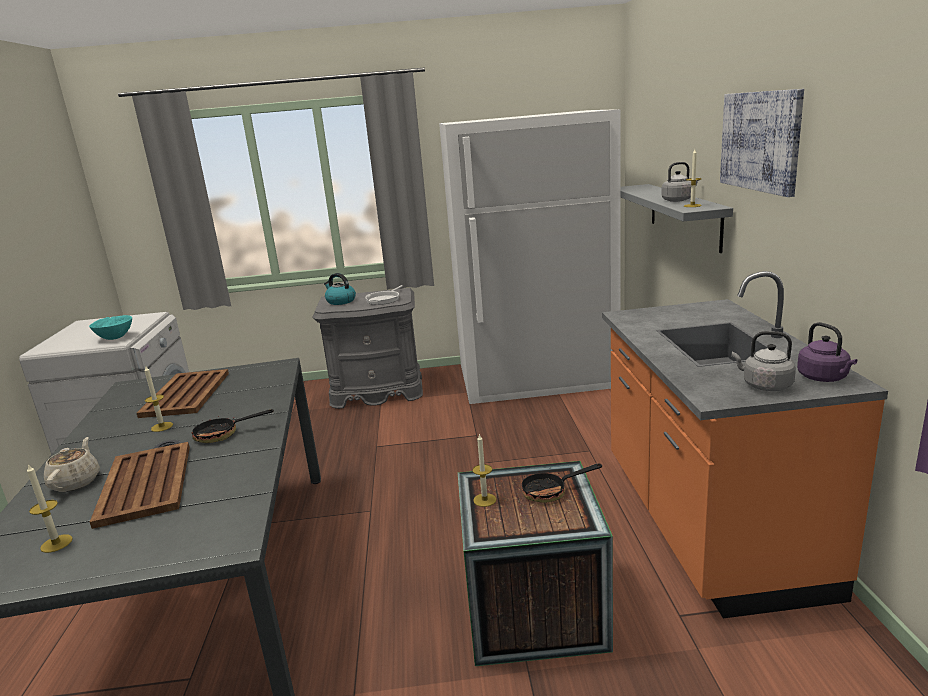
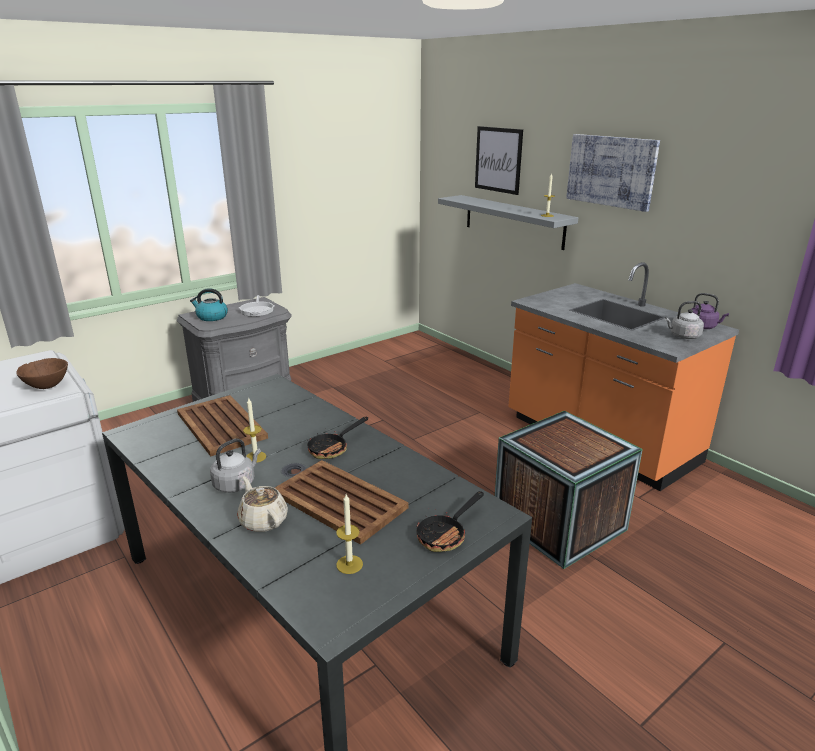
camera: 35 degrees left, 5 degrees up
(116, 338) = (48, 386): turquoise bowl -> brown bowl
(484, 500) = (543, 450): candle -> none
(536, 375) = (376, 363): white fridge -> none
(551, 491) = (575, 433): frying pan -> frying pan (446, 535)
(673, 137) = (498, 160): none -> picture
(678, 200) = (525, 210): grey kettle -> grey kettle (236, 483)

